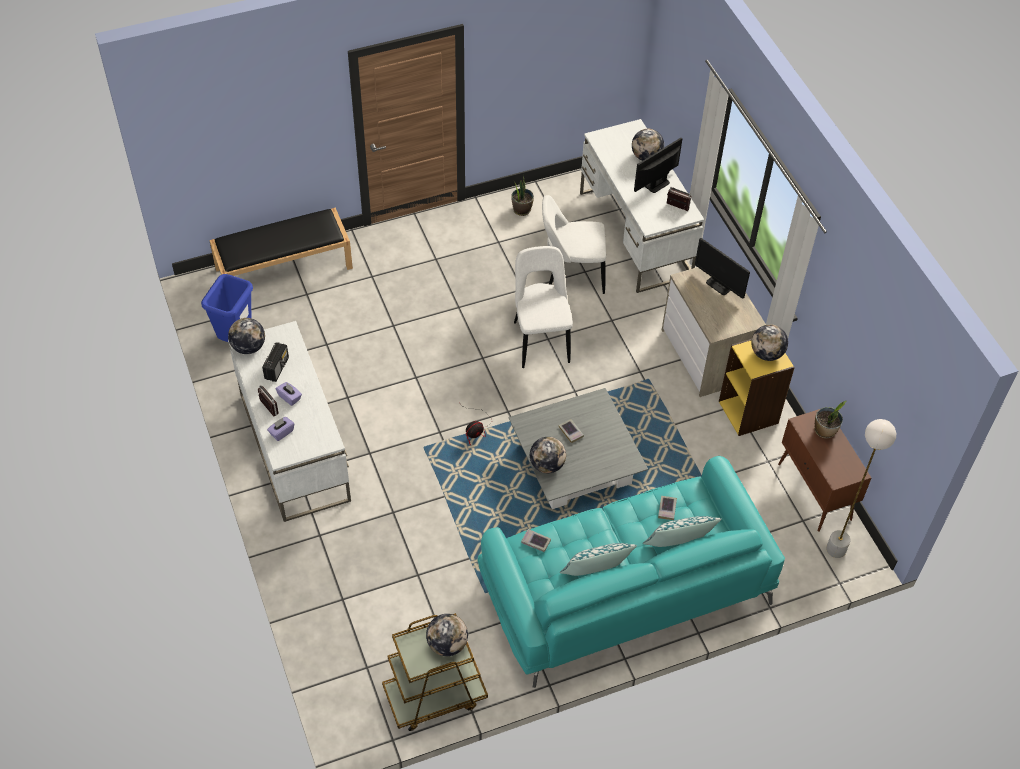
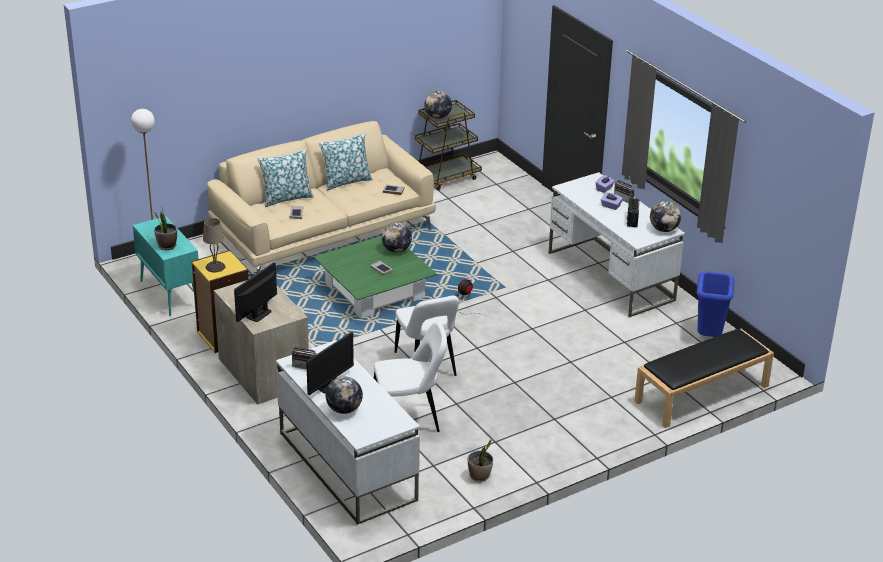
camera: 170 degrees right, 20 degrees down
(575, 463) = (375, 290): grey coffee table -> green coffee table
(624, 588) = (323, 231): turquoise sofa -> beige sofa
(719, 285) = (258, 314): monitor -> monitor turned 90 degrees counterclockwise
(766, 354) = (215, 267): globe -> beige table lamp
(815, 492) = (169, 293): brown cabinet -> turquoise cabinet

